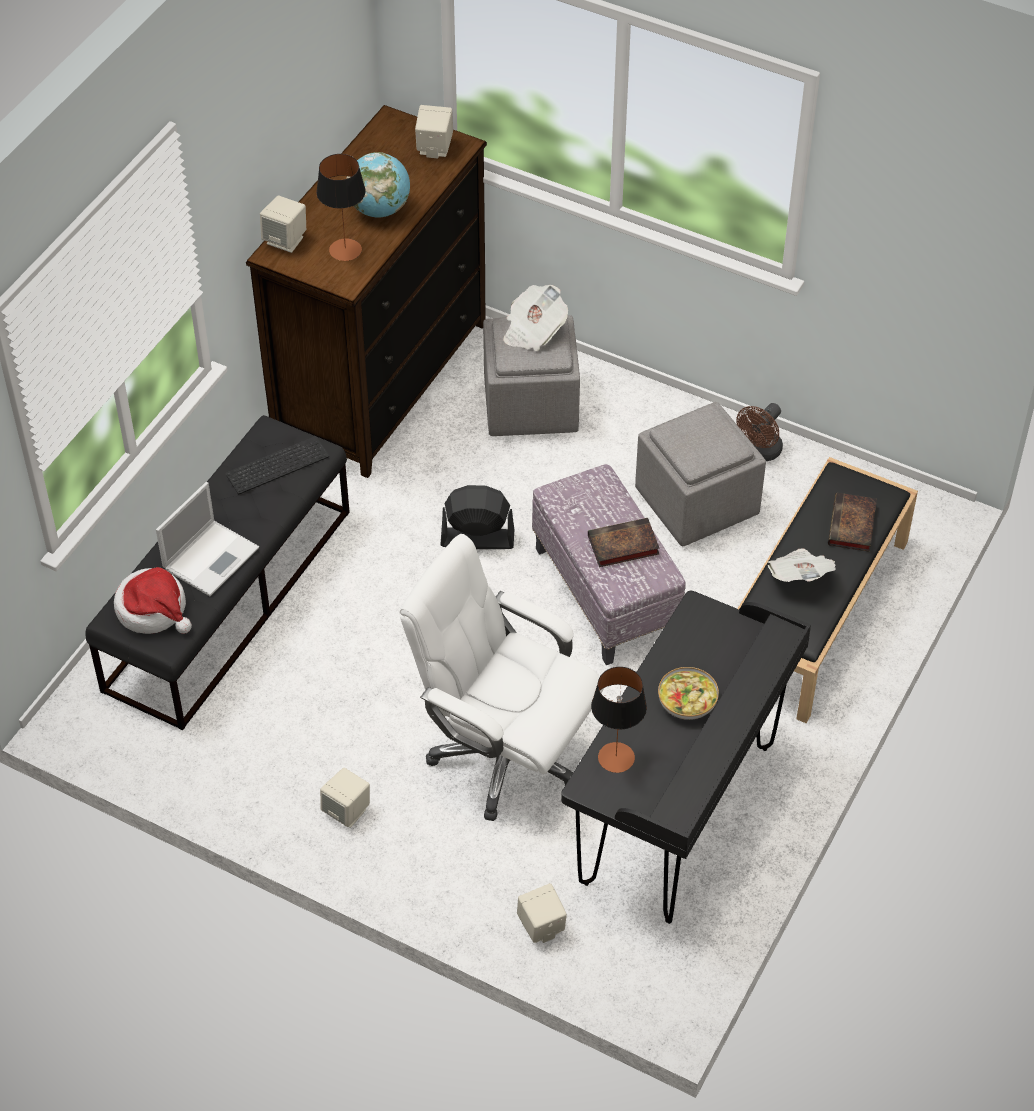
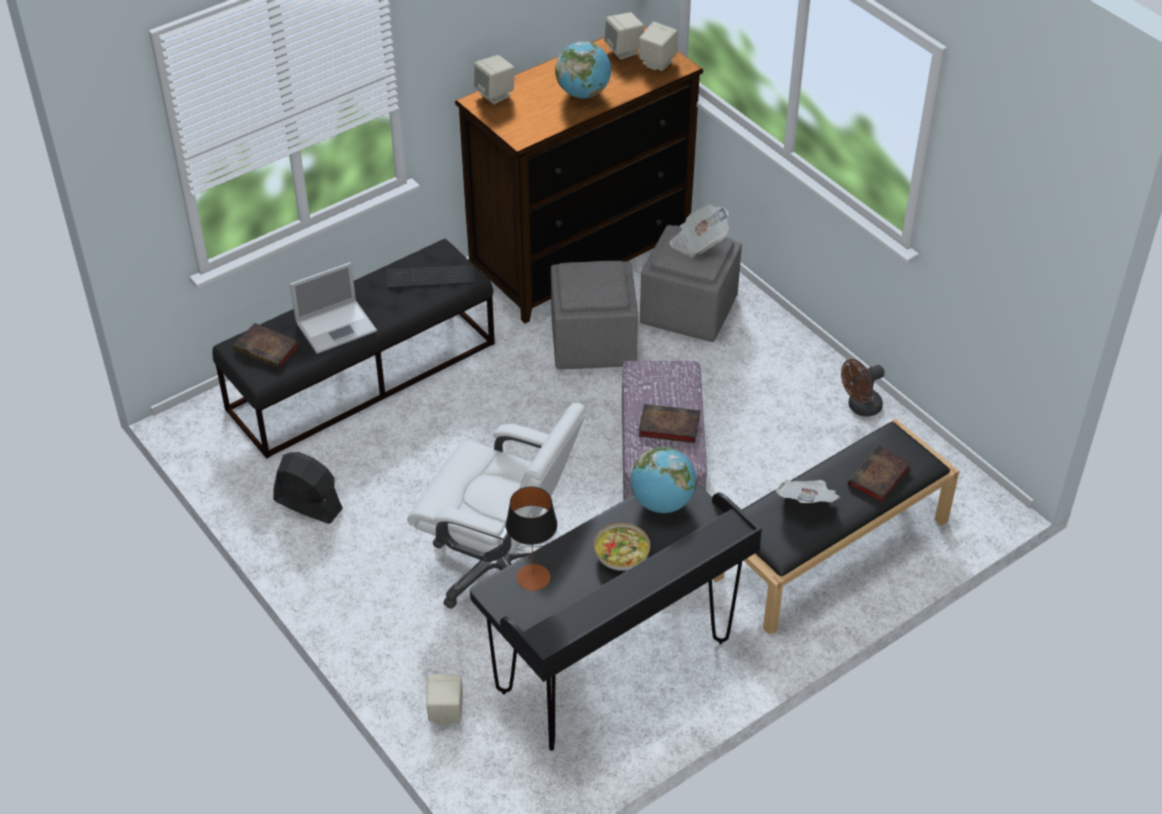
camera: 25 degrees right, 5 degrees down
(153, 610) = (269, 349): hat -> book
(345, 250) = (536, 114): table lamp -> none
(347, 811) = (350, 564): beige speaker -> beige speaker (624, 50)
(477, 538) = (582, 396): black fan -> black fan (308, 505)
(504, 755) = (500, 567): white office chair -> white office chair turned 150 degrees clockwise
(693, 632) = (662, 502): none -> globe
(695, 502) = (780, 428): grey ottoman -> grey ottoman (592, 342)

